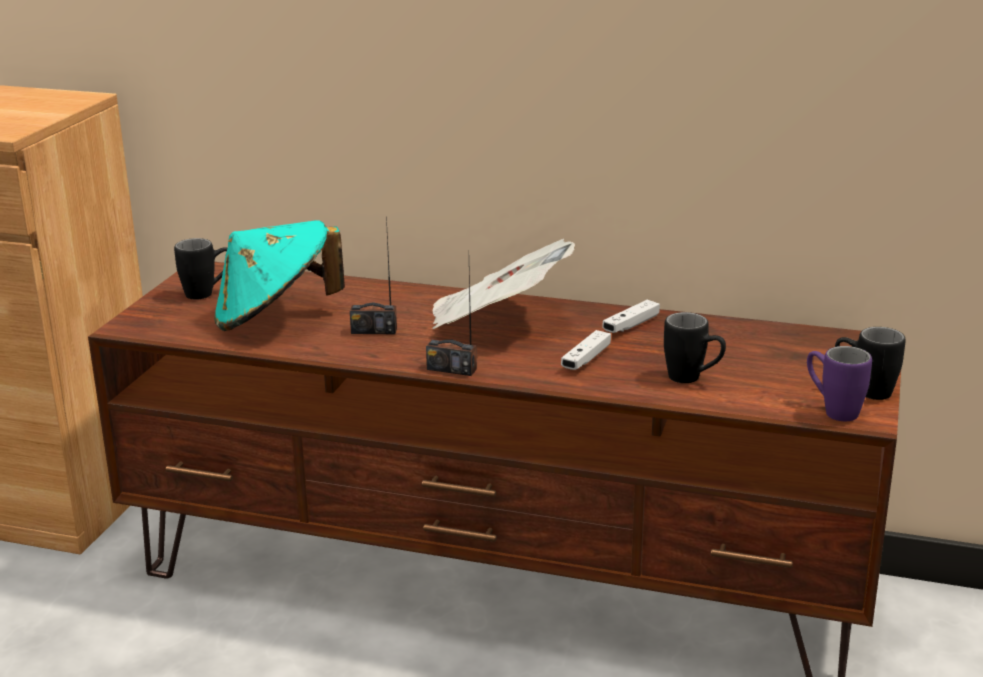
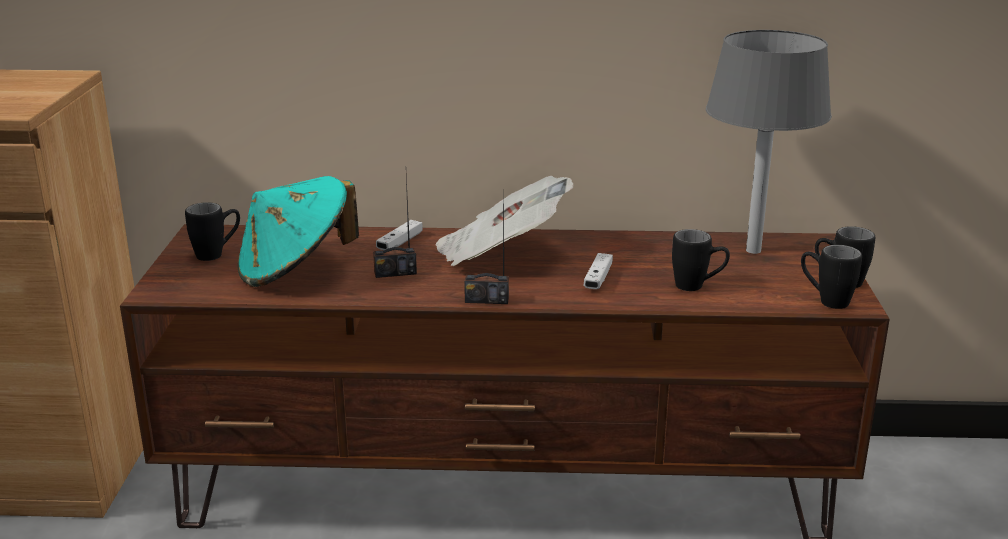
camera: 15 degrees left, 0 degrees up
(631, 325) = (617, 246): white game controller -> white game controller (400, 243)
(786, 345) = (754, 251): none -> grey table lamp
(832, 410) = (825, 300): purple mug -> black mug

